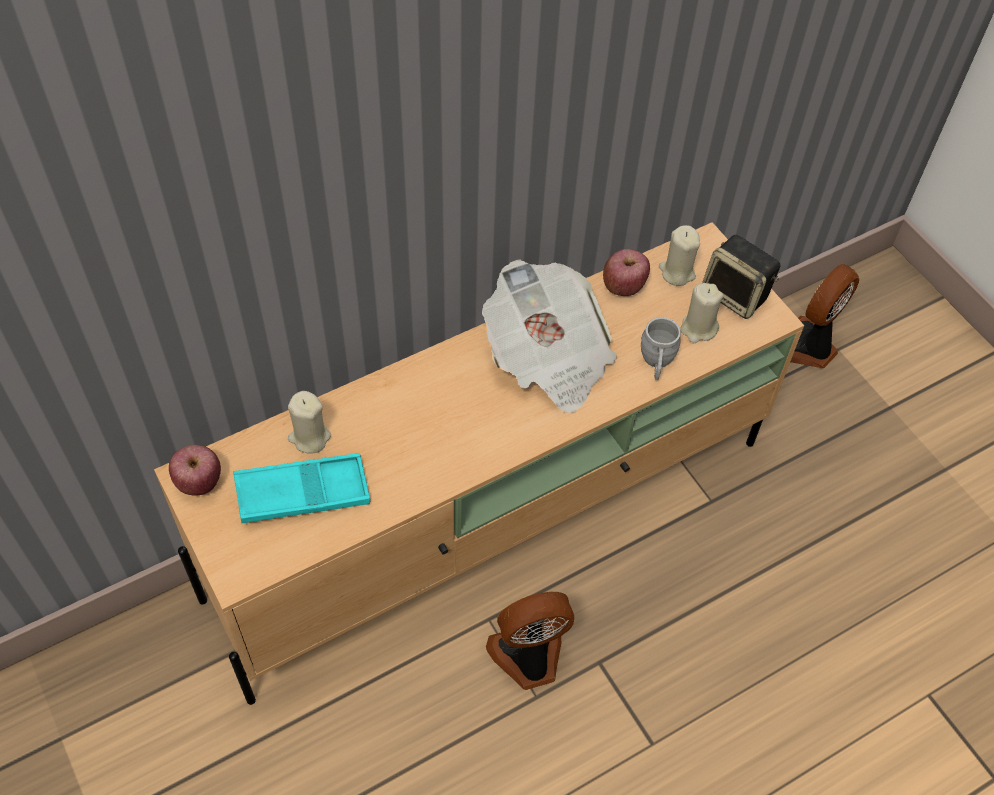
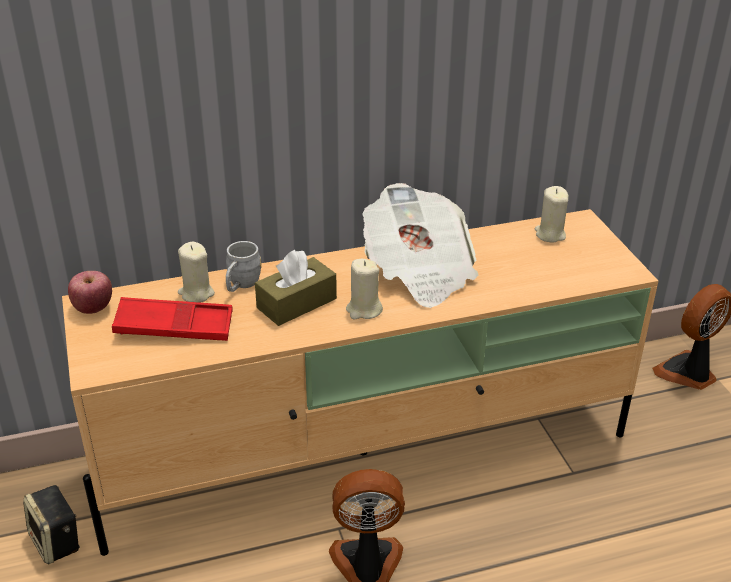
camera: 15 degrees right, 20 degrees down
(303, 493) = (174, 327): turquoise tray -> red tray
(427, 432) = (296, 303): none -> brown tissue box
(623, 286) = (500, 237): apple -> none
(656, 363) = (514, 287): grey mug -> grey mug (241, 285)
(698, 328) = (559, 270): beige candle -> beige candle (364, 310)
(736, 295) = (599, 254): speaker -> speaker (57, 542)

